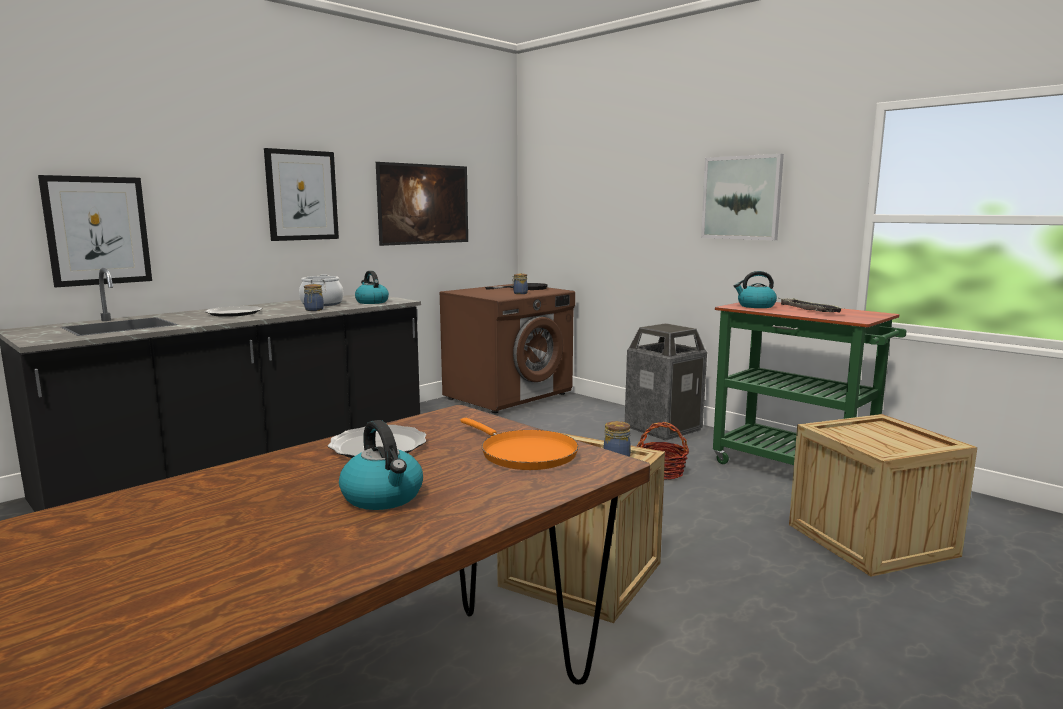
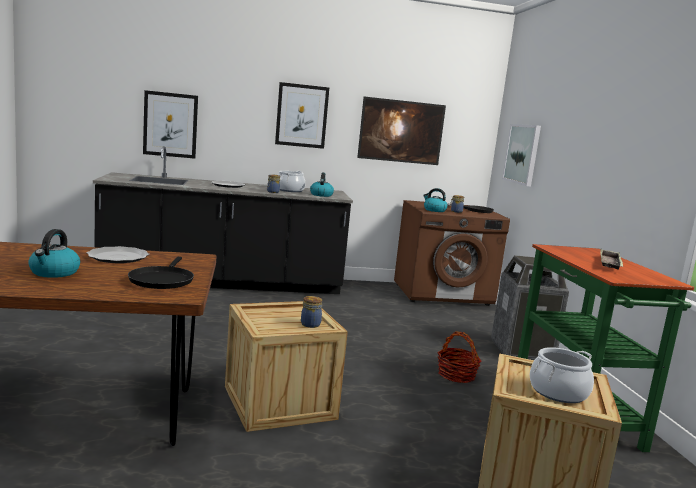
camera: 35 degrees right, 0 degrees up
(524, 454) = (162, 280): orange frying pan -> black frying pan
(741, 198) = (621, 151): picture -> picture (522, 154)
(755, 306) = (571, 251): kettle -> kettle (434, 210)
(895, 440) = (558, 392): none -> cooking pot

